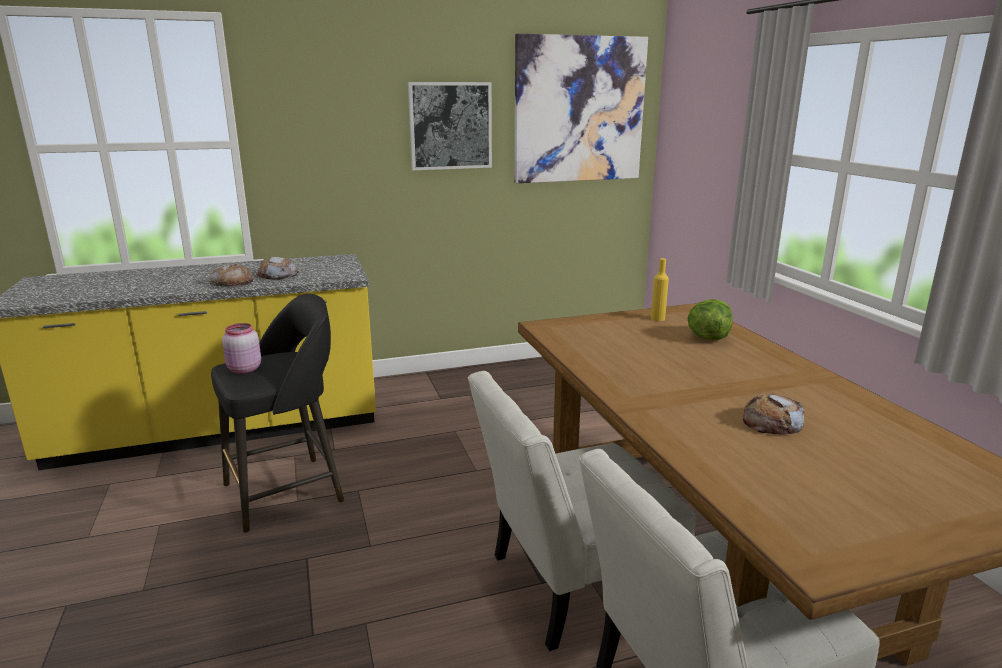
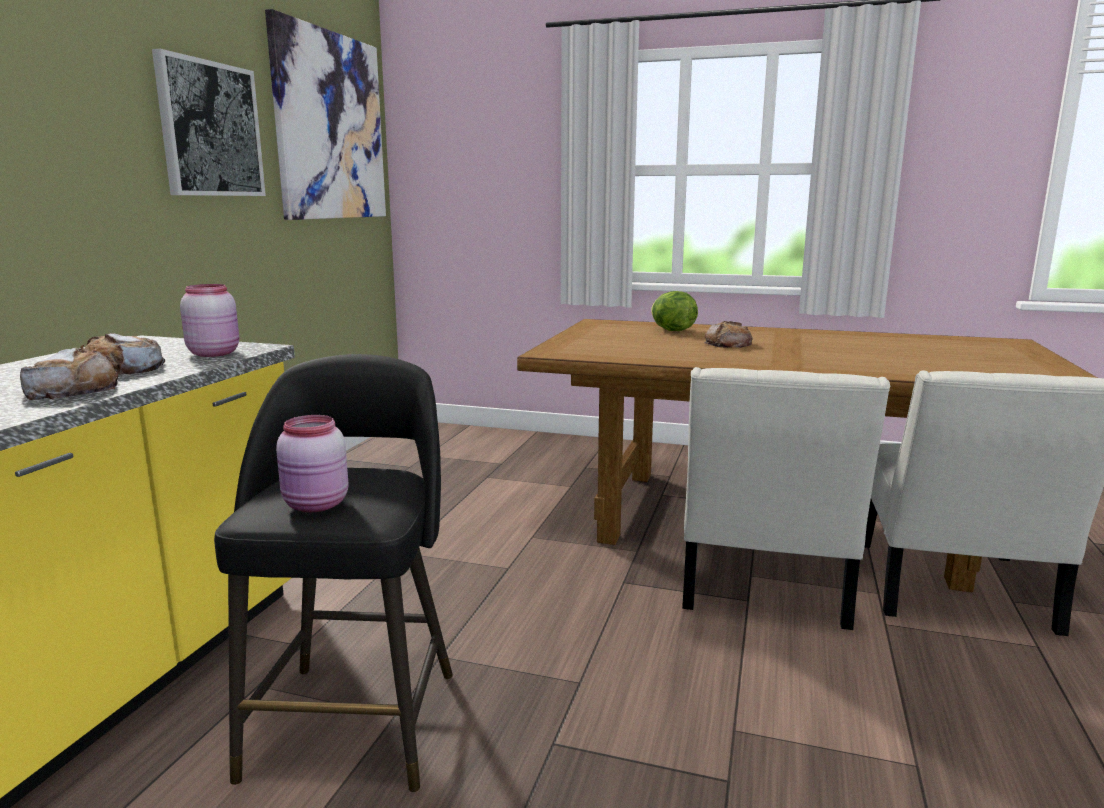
camera: 55 degrees left, 5 degrees down
(327, 275) = (214, 353): none -> pink jar
(657, 318) = (602, 330): yellow bottle -> none
(771, 422) = (859, 351): bread -> bread (728, 344)

